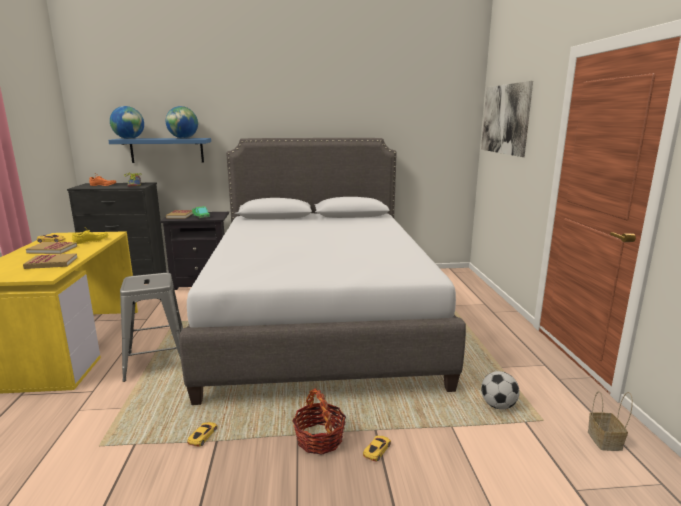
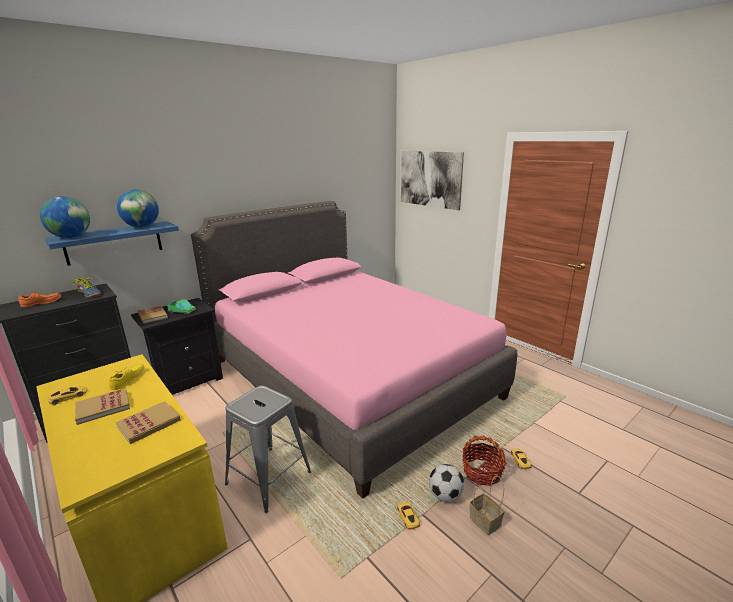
camera: 35 degrees left, 5 degrees up
(318, 318) = (349, 378): grey bed -> pink bed
(498, 405) = (537, 397): football -> football (445, 495)
(605, 441) = (601, 394): basket -> basket (486, 521)

